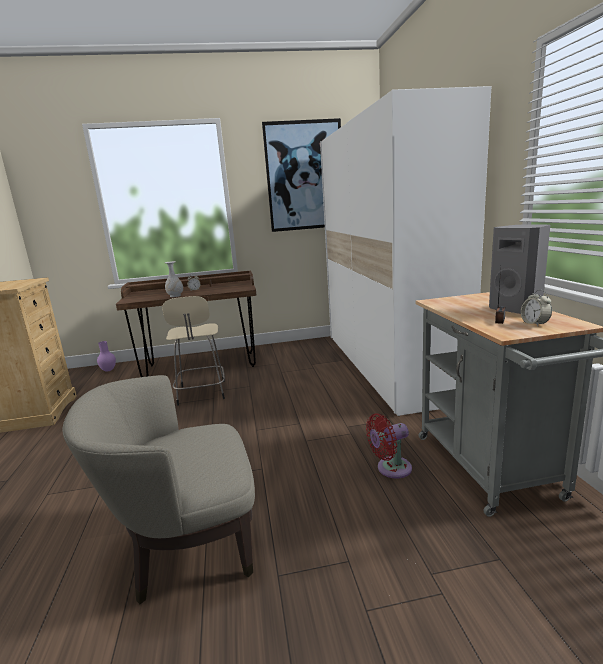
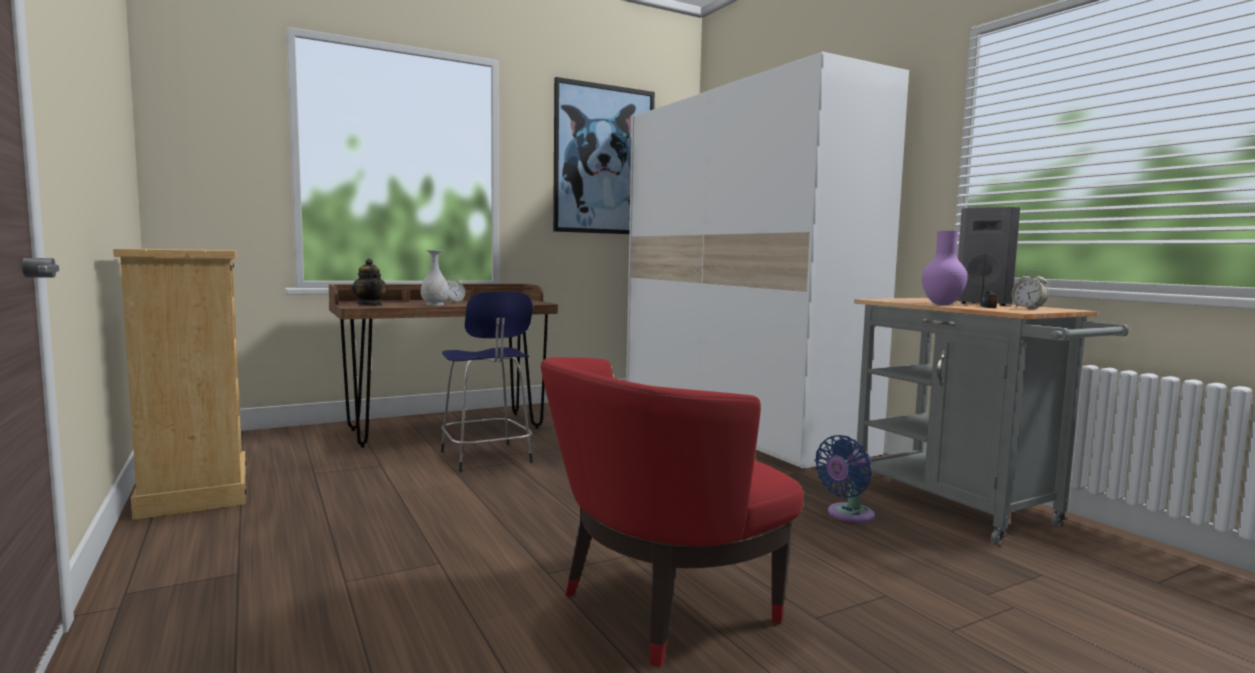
camera: 20 degrees left, 10 degrees down
(109, 370) = (272, 437): purple vase -> purple vase (942, 304)
(139, 298) = (370, 305): none -> teapot
(187, 546) = (660, 608): beige armchair -> red armchair
(202, 393) = (486, 458): beige stool -> blue stool
(390, 469) = (847, 515): red fan -> blue fan

